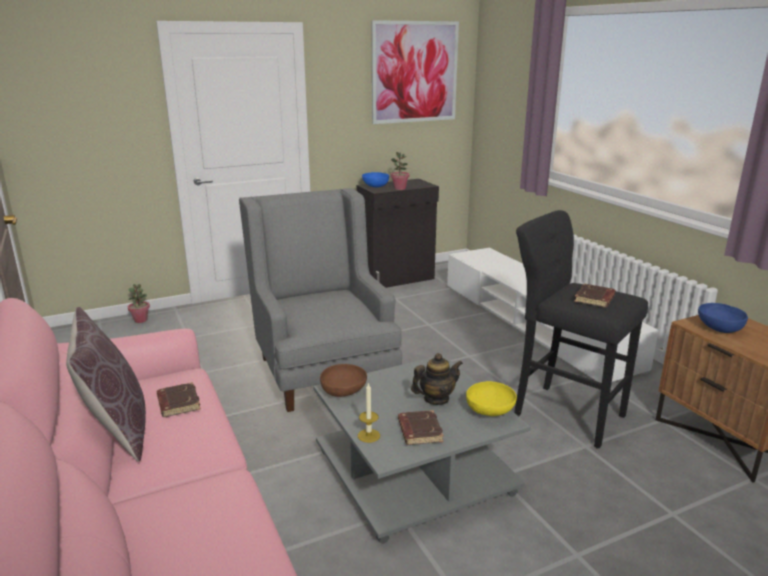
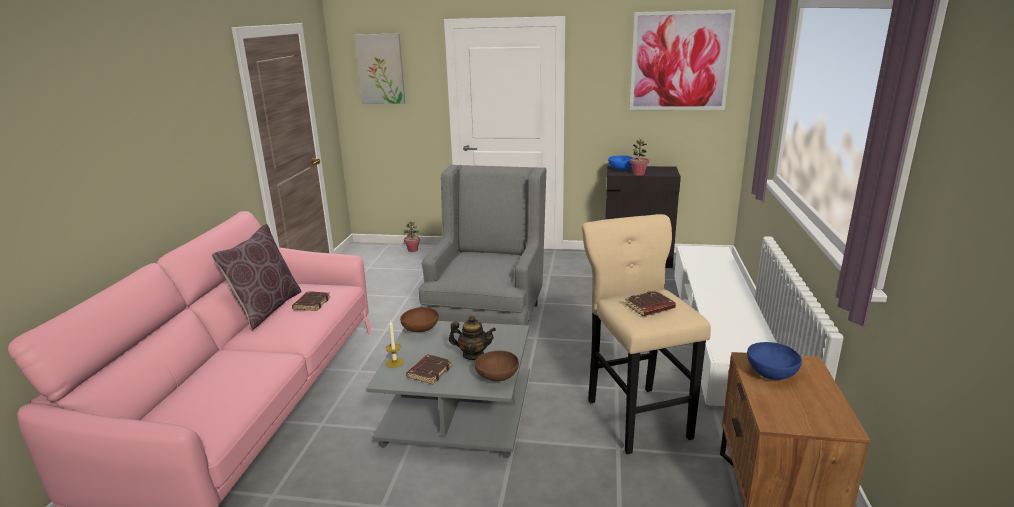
camera: 35 degrees right, 0 degrees up
(69, 86) = (381, 69): none -> picture
(490, 412) = (497, 377): yellow bowl -> brown bowl
(564, 413) = (636, 415): black stool -> beige stool

